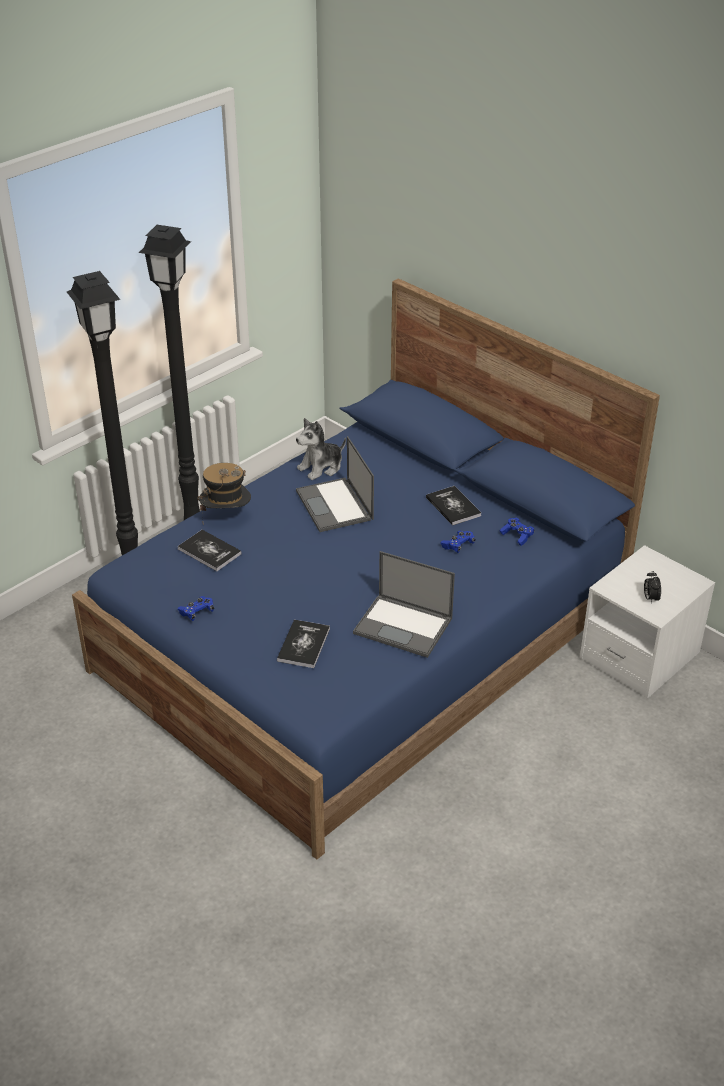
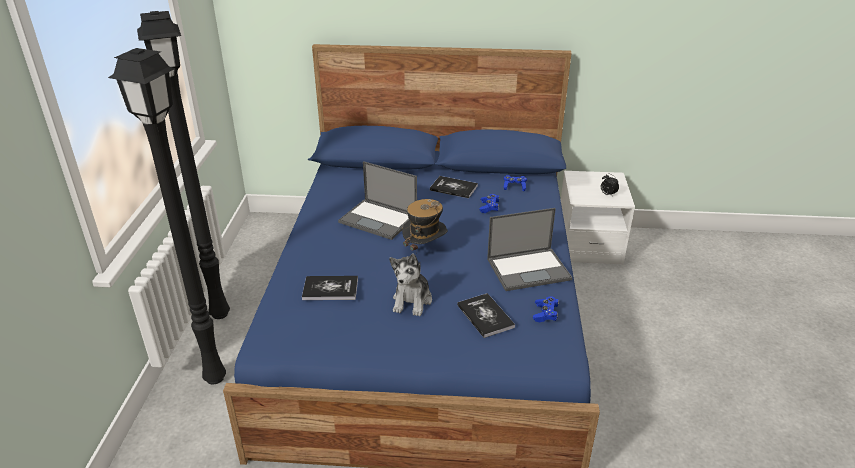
camera: 40 degrees left, 5 degrees down
(197, 612) = (376, 337): blue game controller -> blue game controller (545, 314)
(226, 517) = (307, 262): hat -> hat (424, 251)
(321, 467) = (334, 202): plush toy -> plush toy (412, 300)

